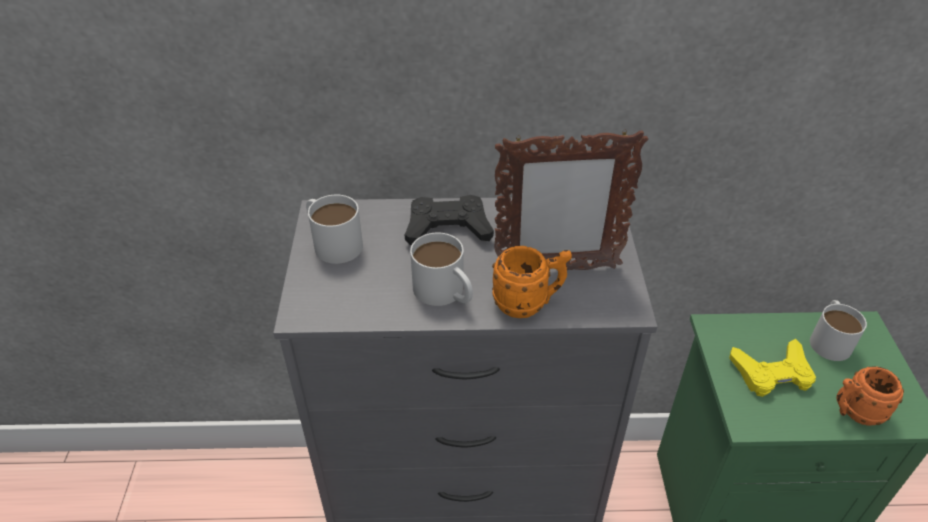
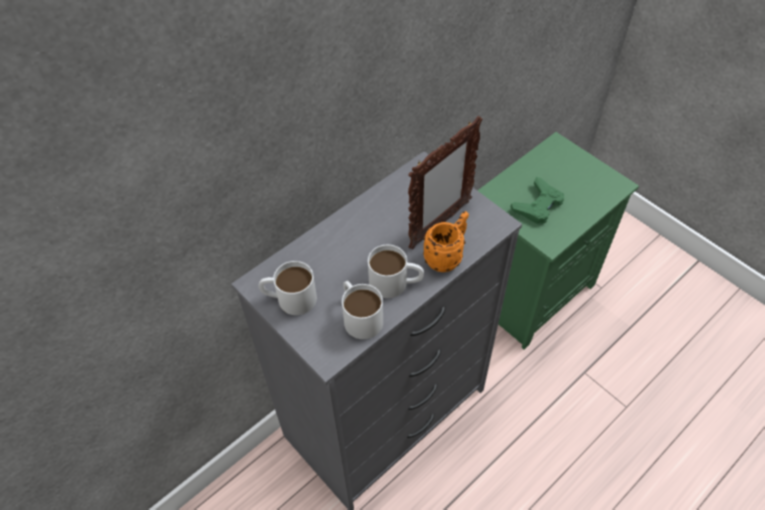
camera: 40 degrees left, 10 degrees up
(448, 227) = (349, 239): black game controller -> none
(772, 373) = (538, 205): yellow game controller -> green game controller
(829, 339) = (547, 164): white mug -> white mug (359, 315)
(854, 412) = (591, 201): orange mug -> none

